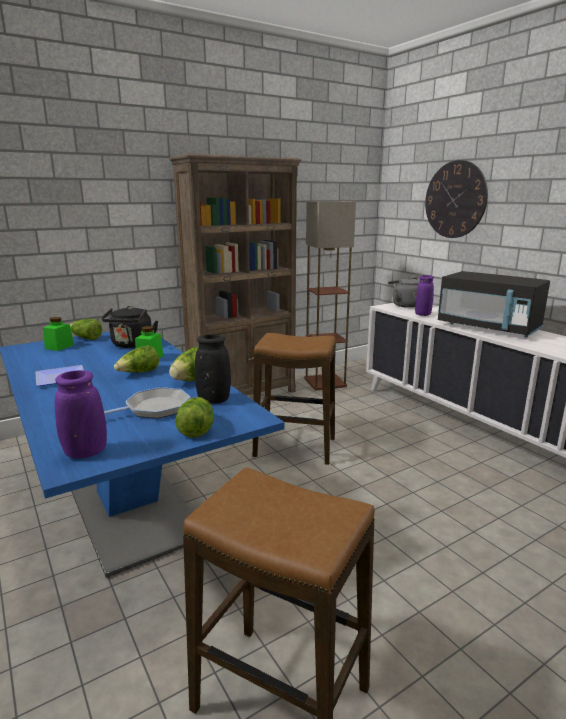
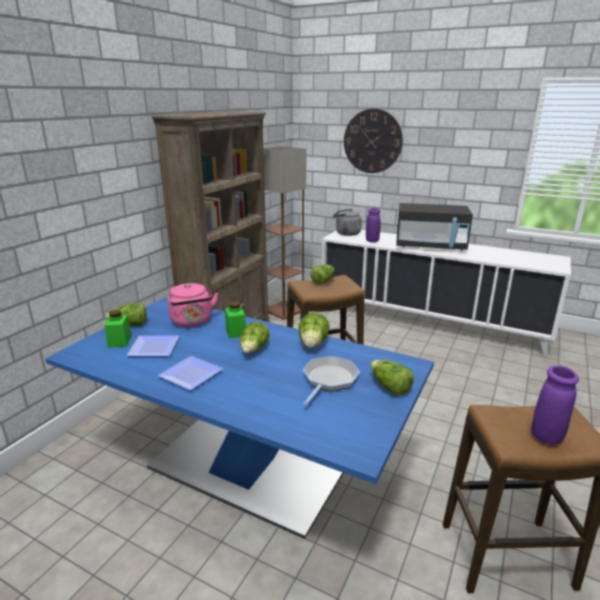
camera: 30 degrees left, 5 degrees up
(72, 356) = (155, 349): none -> plate
(85, 452) = (349, 436): purple vase -> purple vase (547, 436)
(131, 345) = (192, 322): black kettle -> pink kettle
(214, 400) = (359, 358): black vase -> none
(300, 337) = (323, 281): none -> lettuce

